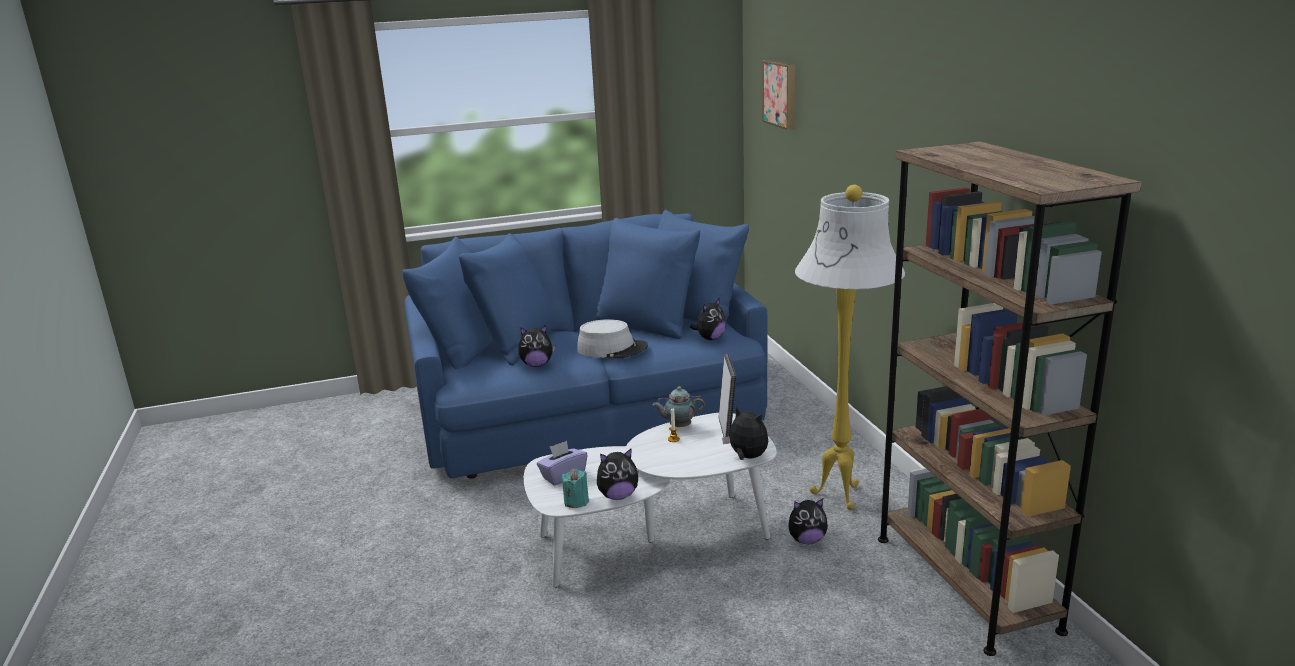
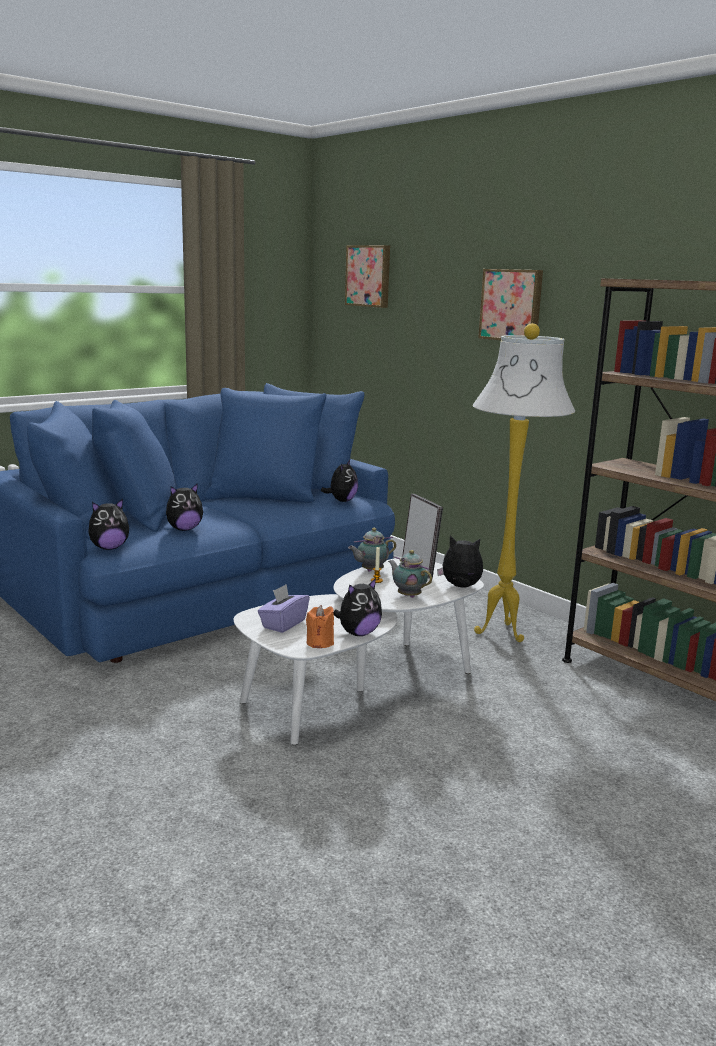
camera: 25 degrees left, 5 degrees down
(576, 501) = (320, 643): turquoise candle -> orange candle
(612, 349) = (253, 513): grey hat -> none
(686, 461) = (408, 596): none -> teapot
(807, 540) = (504, 669): plush toy -> plush toy (109, 548)
(882, 145) = (512, 305): none -> picture

